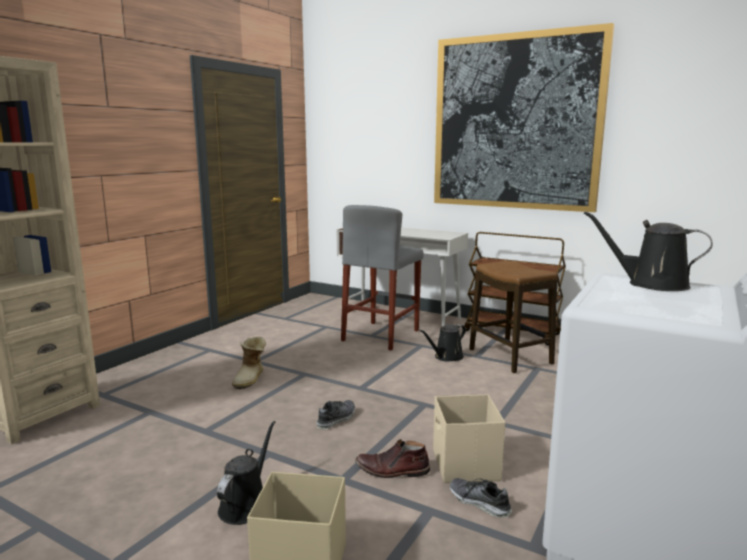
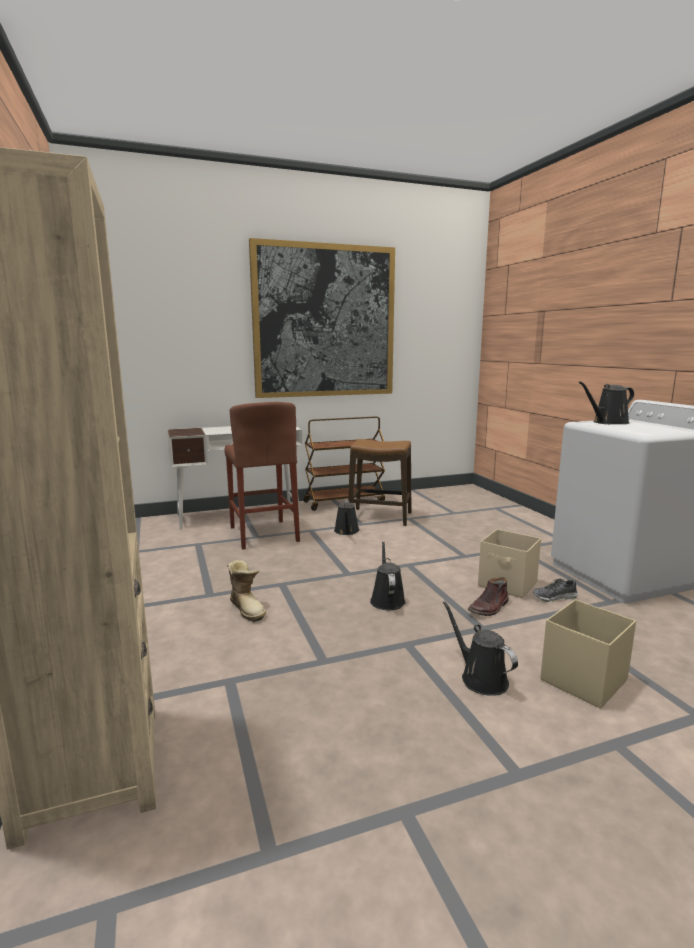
camera: 50 degrees left, 0 degrees up
(336, 419) = (387, 600): shoe -> black watering can
(381, 335) = (263, 534): grey stool -> brown stool

